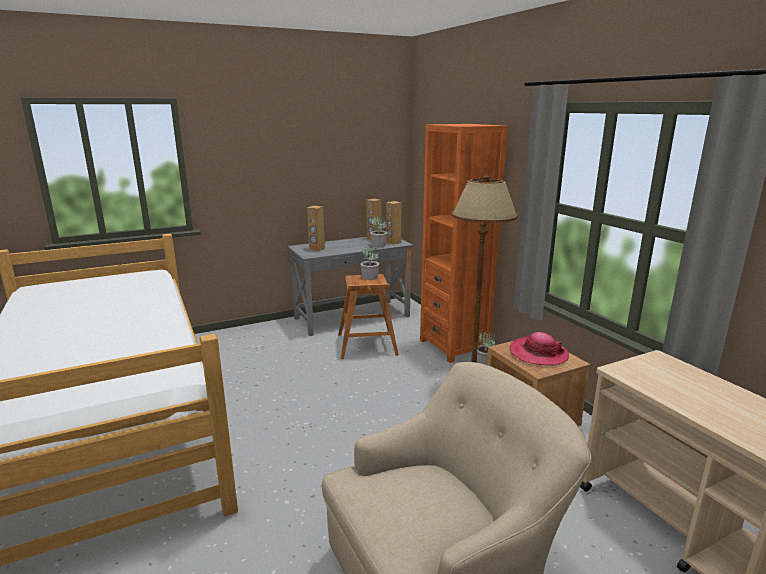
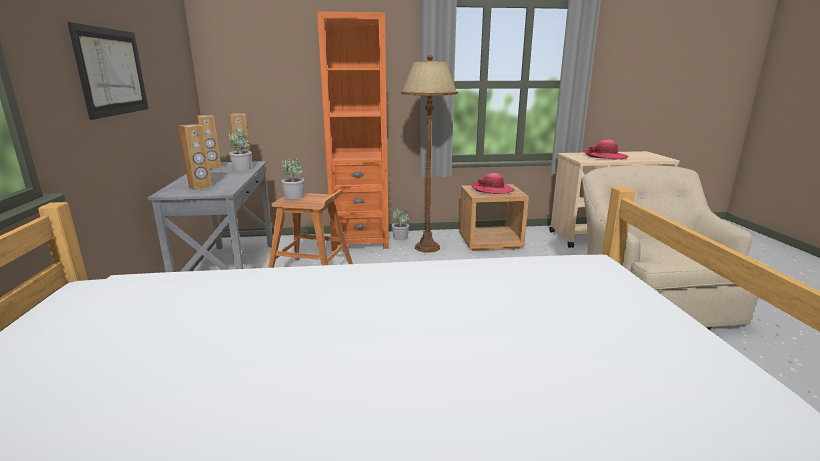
camera: 70 degrees left, 0 degrees up
(279, 169) = (112, 72): none -> picture
(684, 387) = (605, 156): none -> hat

